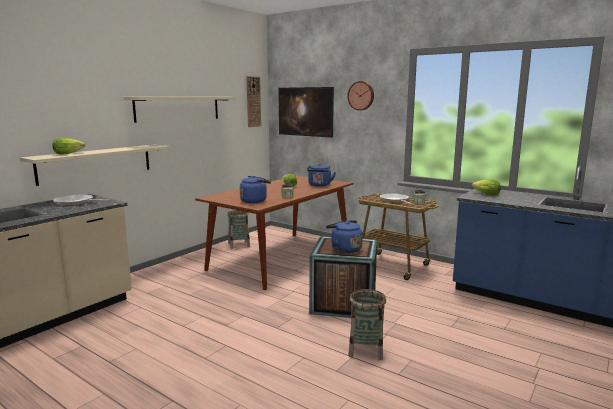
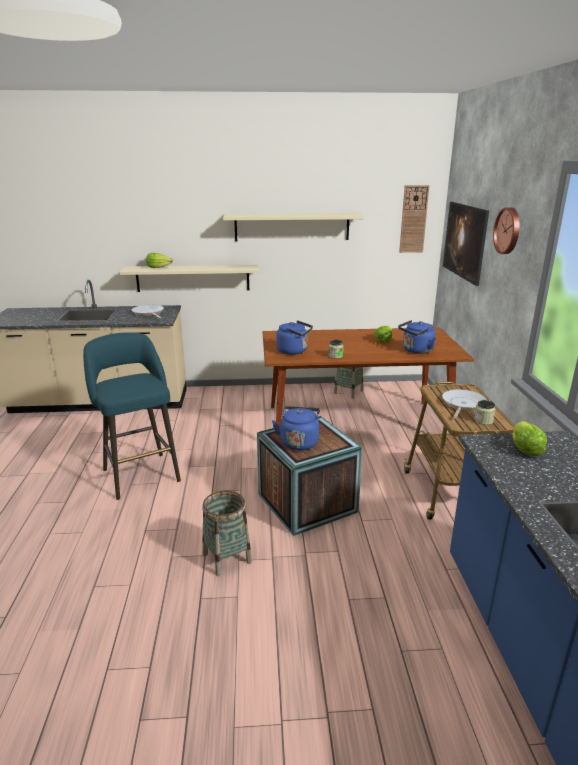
camera: 50 degrees right, 10 degrees up
(195, 348) = (139, 473): none -> turquoise stool

